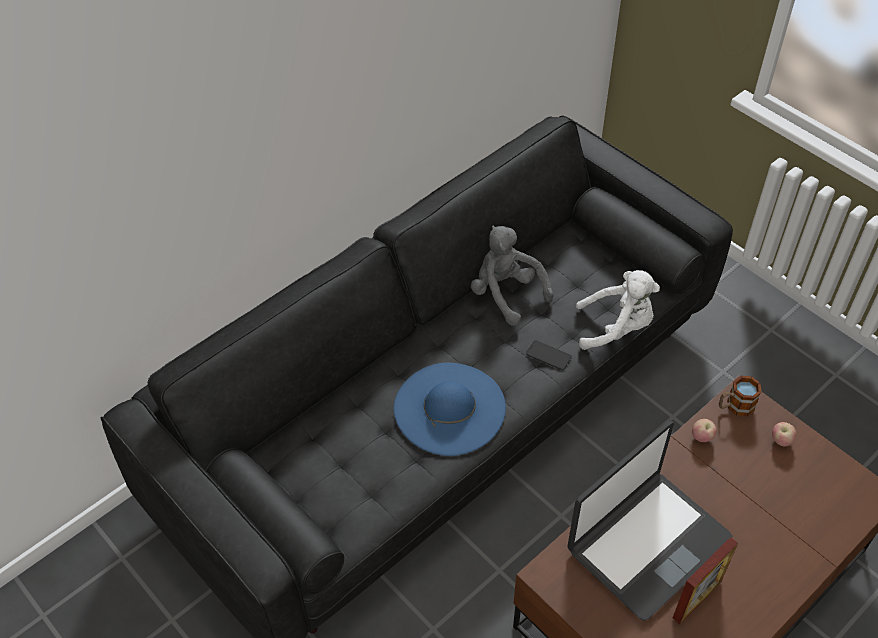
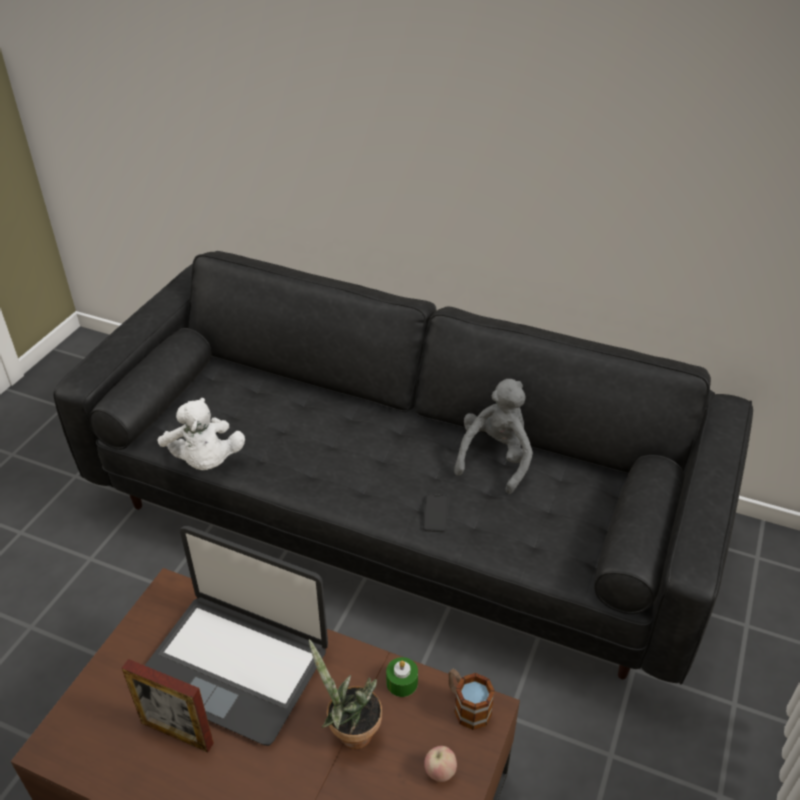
camera: 65 degrees right, 10 degrees down
(449, 408) = (328, 461): blue hat -> none
(616, 328) = (510, 559): white plush toy -> white plush toy (205, 461)
(701, 437) = (402, 682): apple -> green candle
(733, 483) = (350, 732): none -> potted plant

